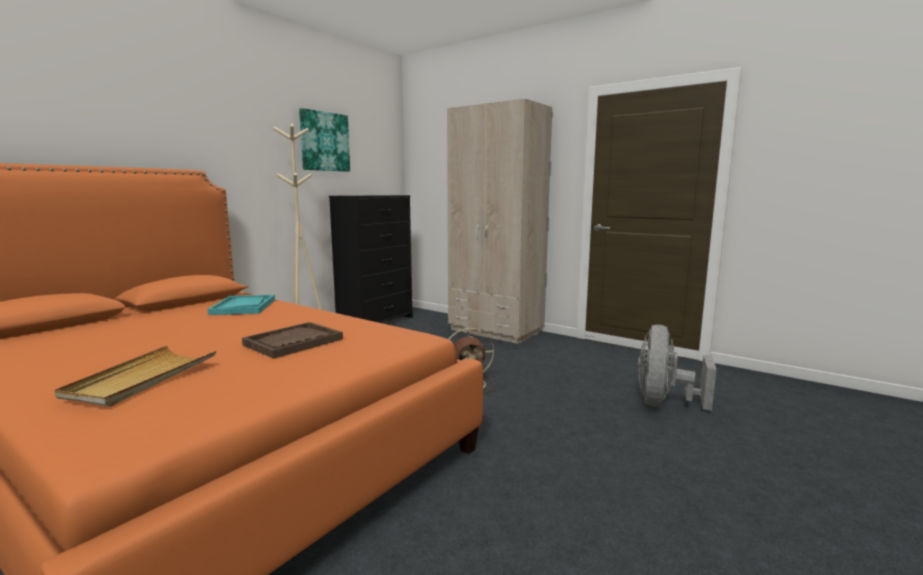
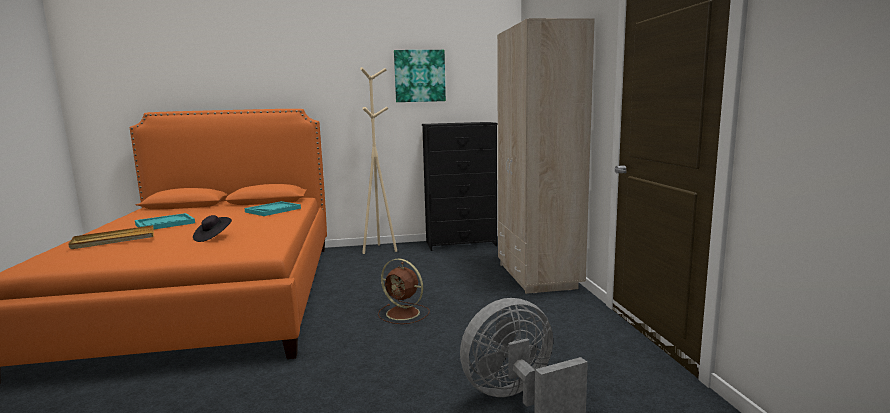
camera: 45 degrees right, 0 degrees up
(131, 347) = (165, 224): none -> turquoise tray
(293, 342) = (213, 237): brown tray -> black hat

